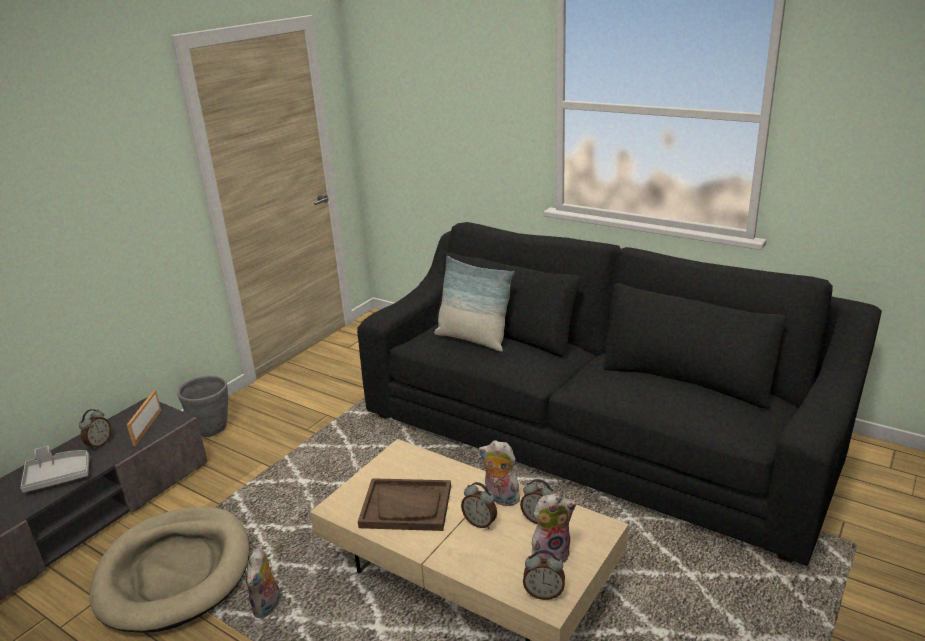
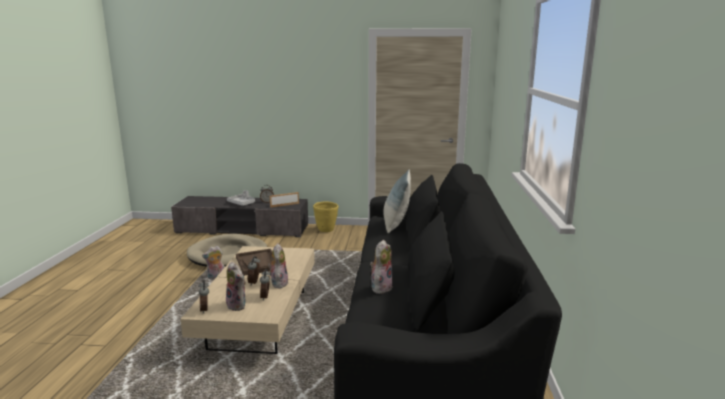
camera: 60 degrees right, 10 degrees down
(212, 429) = (326, 230): grey planter -> yellow planter
(669, 398) = (380, 287): none -> plush toy

